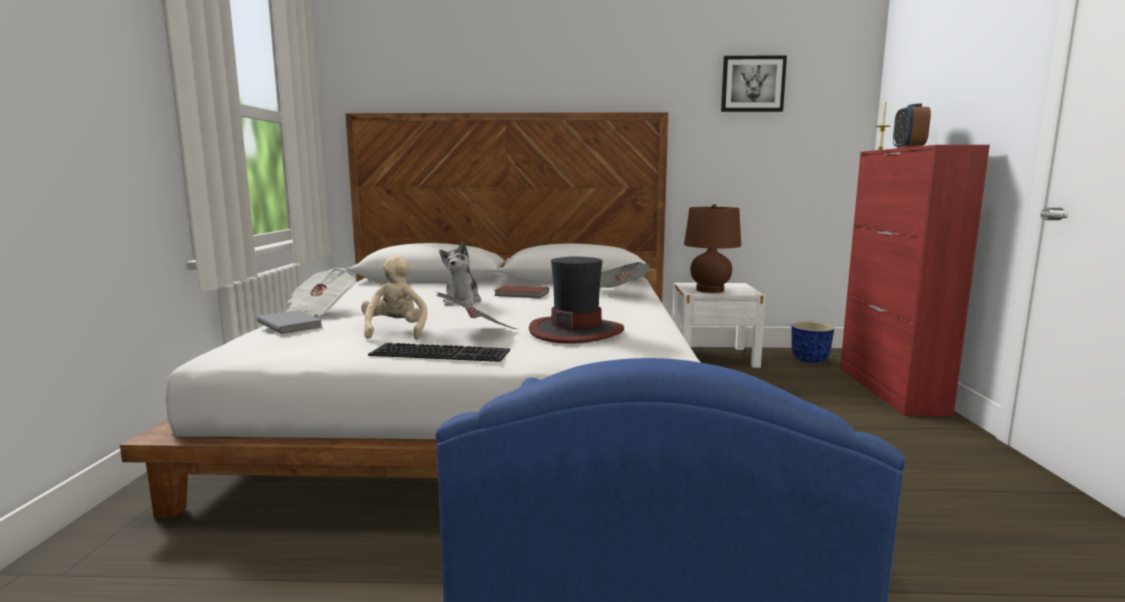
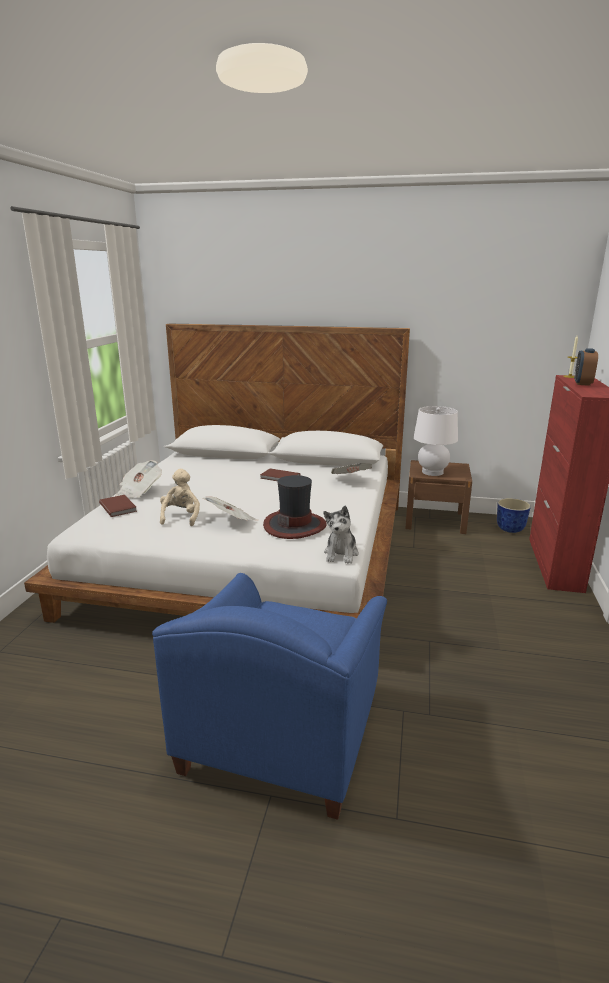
camera: 10 degrees right, 10 degrees up
(291, 324) = (118, 507): grey book -> brown book
(442, 352) = (202, 540): keyboard -> none
(462, 302) = (234, 485): plush toy -> plush toy (341, 554)
(710, 290) = (432, 472): brown table lamp -> white table lamp
(713, 357) = (435, 520): white nightstand -> brown nightstand
(752, 84) = (482, 305): picture -> none

